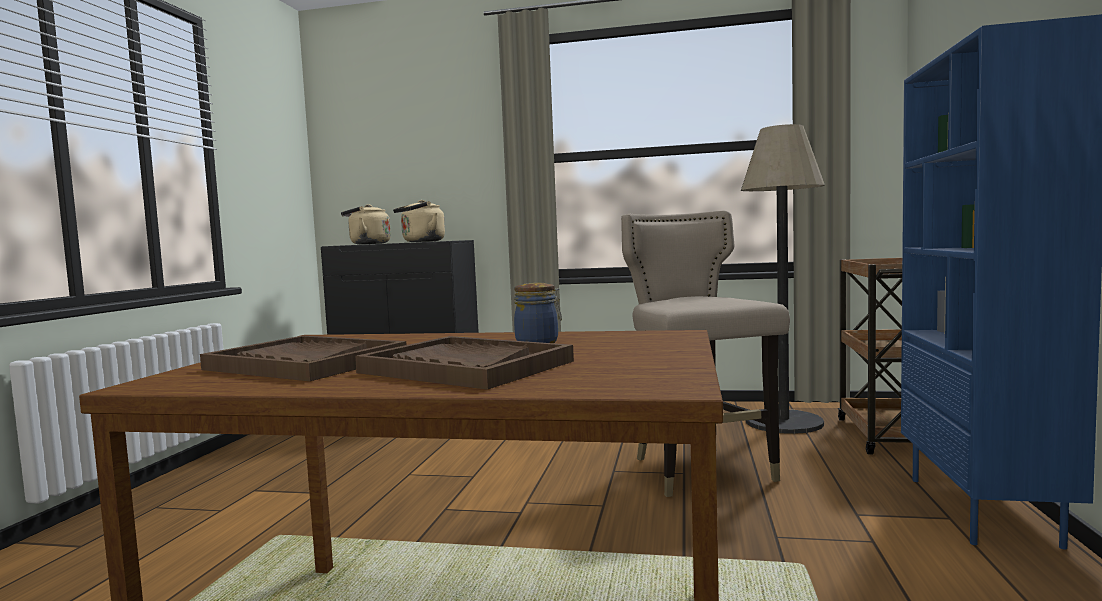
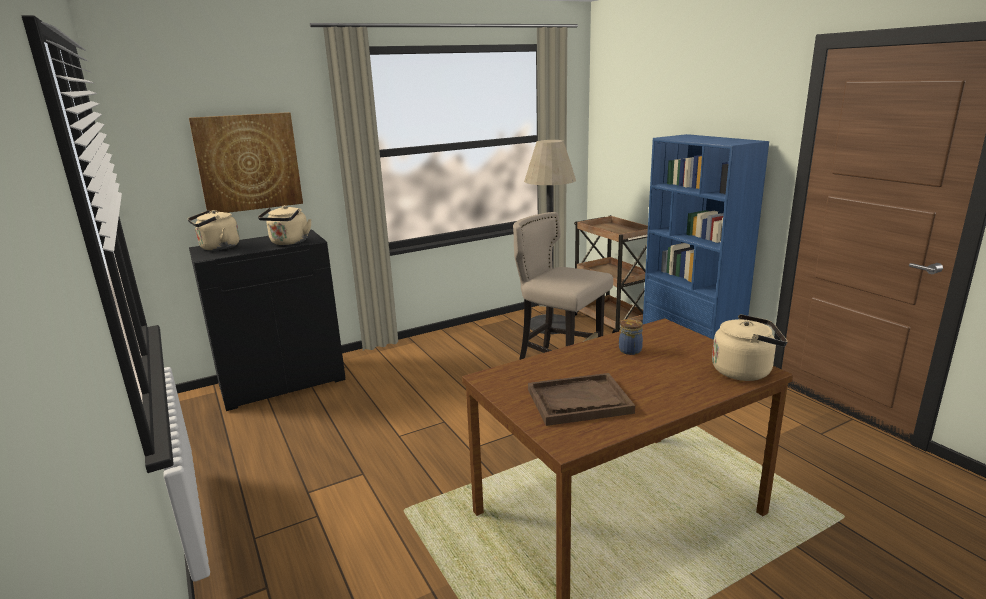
camera: 40 degrees left, 15 degrees up
(420, 163) = (248, 162): none -> picture
(465, 367) = (662, 381): brown tray -> none
(632, 381) = (745, 371): none -> beige kettle

